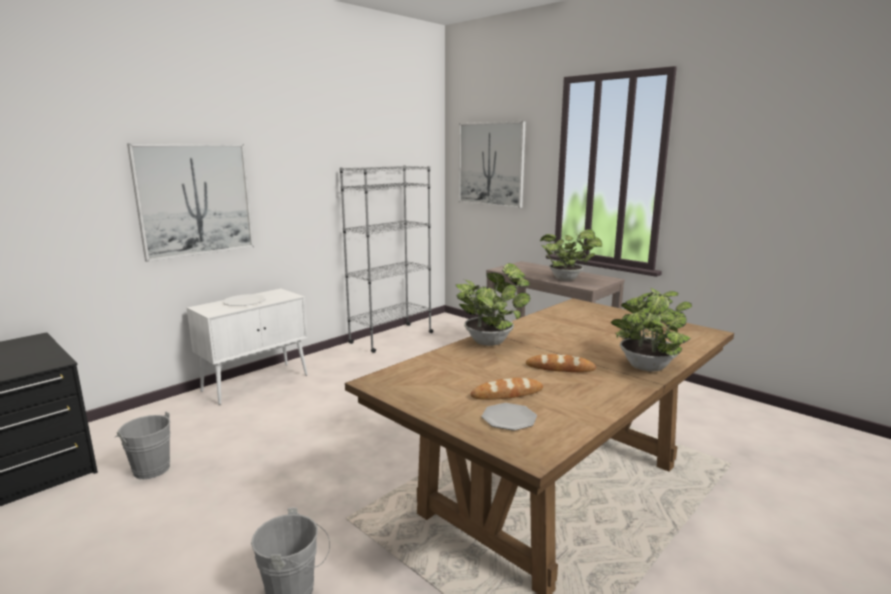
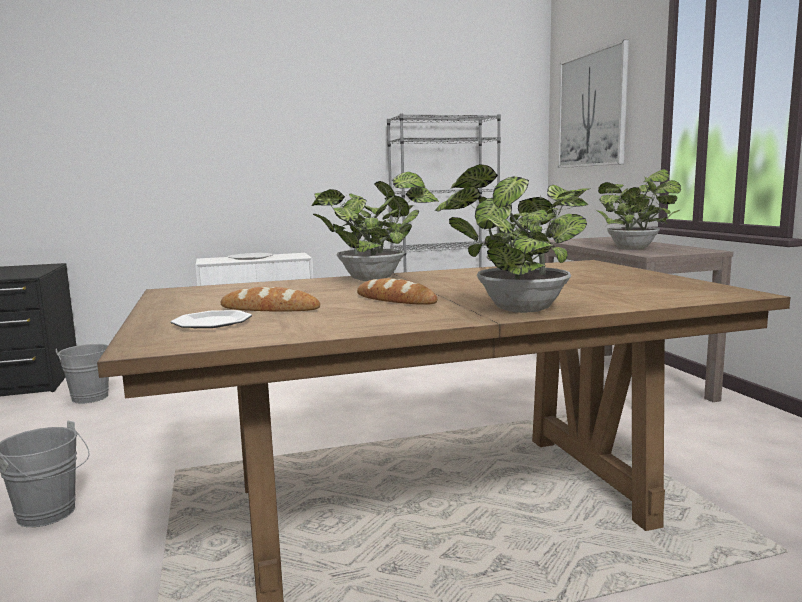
camera: 30 degrees right, 5 degrees down
(195, 199) = (214, 147): picture -> none

